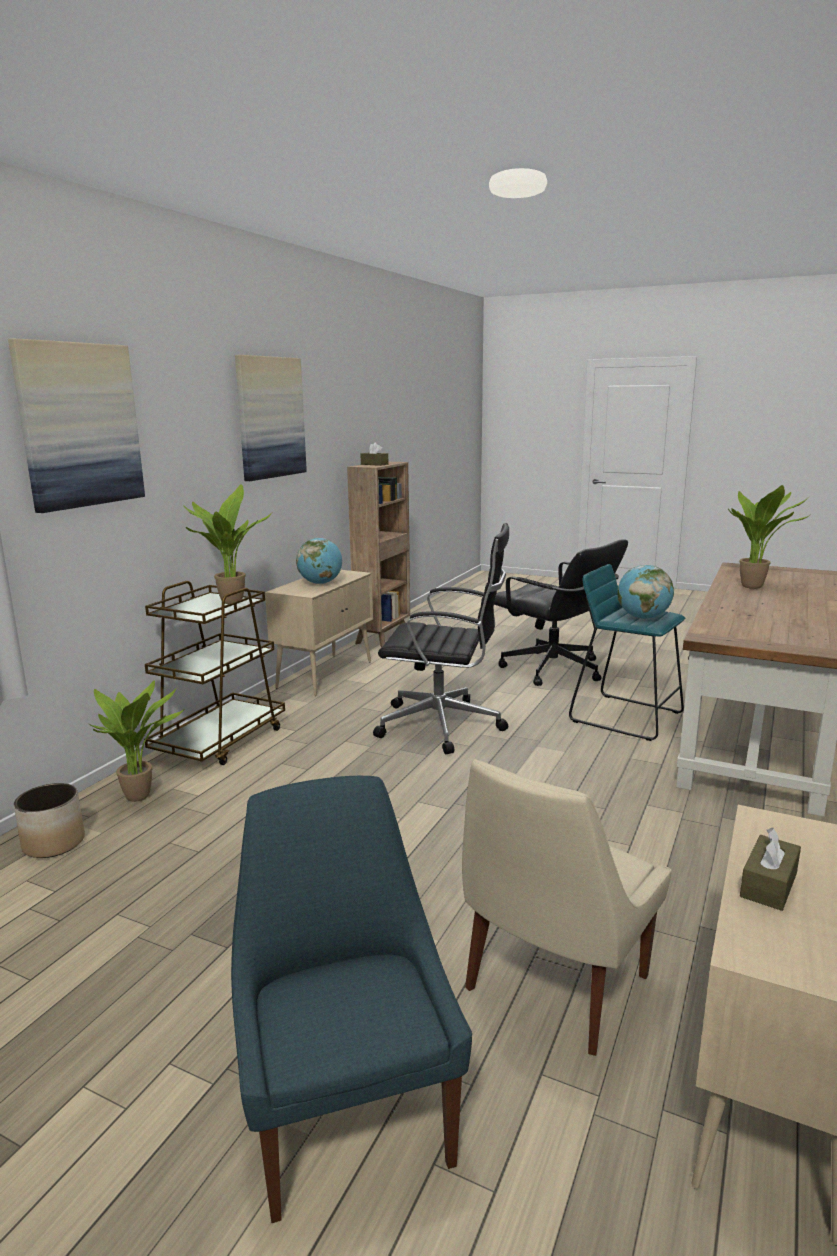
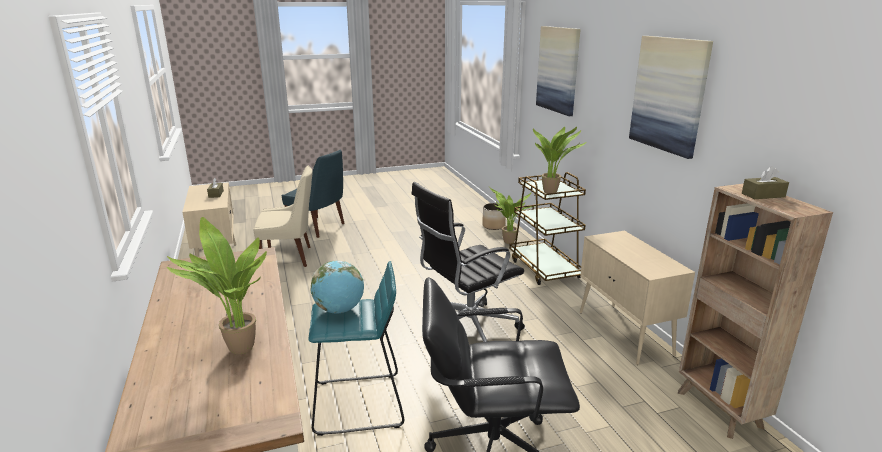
camera: 135 degrees right, 5 degrees up
(320, 583) = (628, 250): globe -> none
(553, 986) = (289, 257): beige chair -> beige chair turned 90 degrees clockwise

